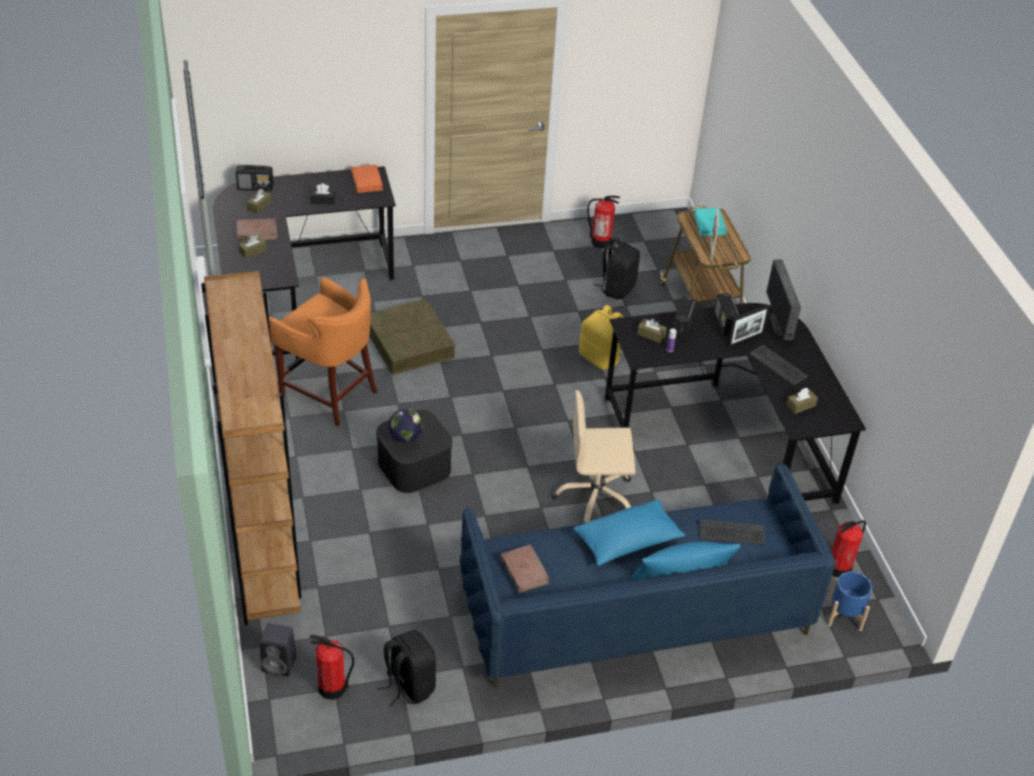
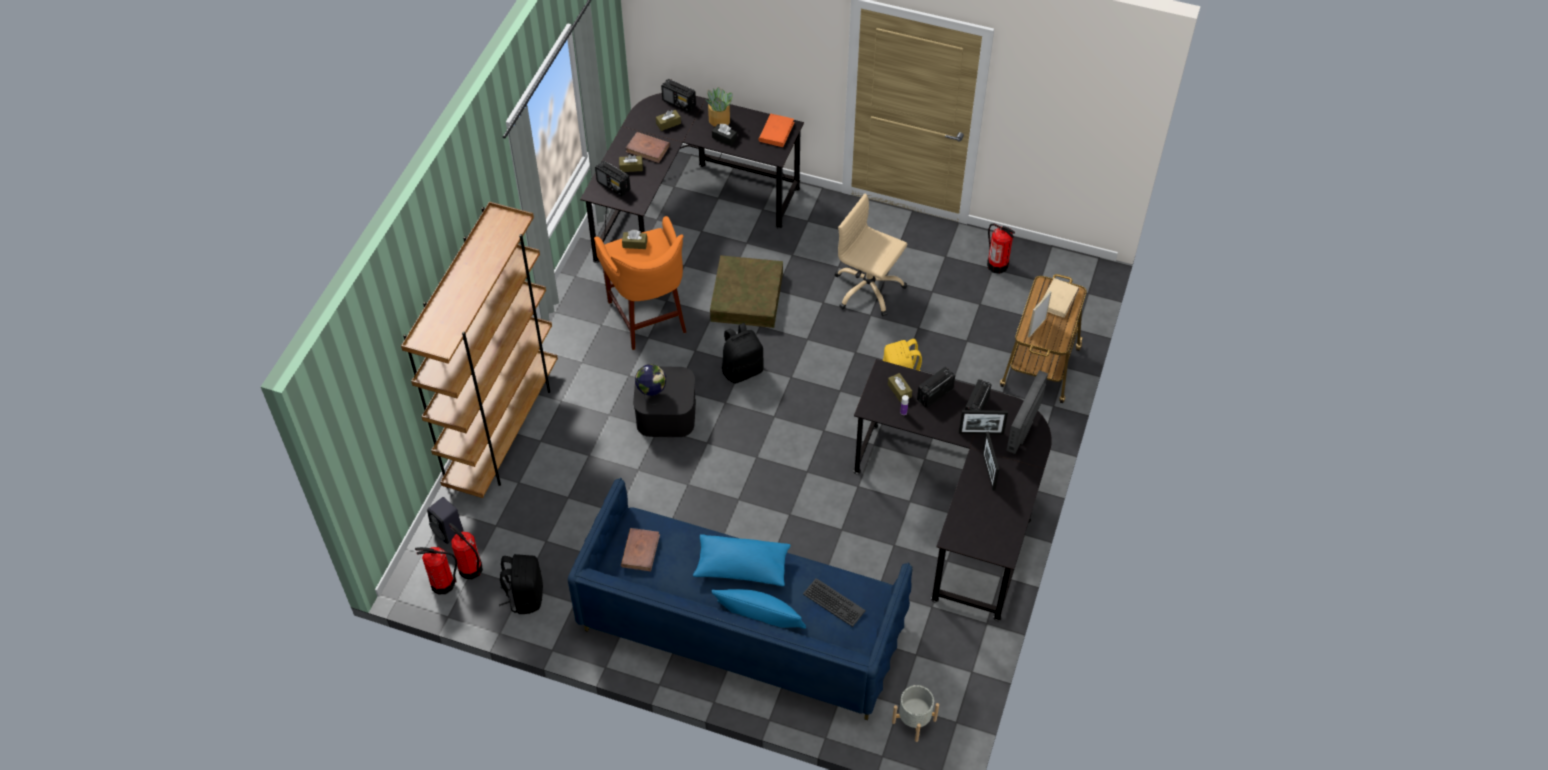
camera: 35 degrees right, 10 degrees up
(249, 271) = (613, 186): none -> radio
(306, 188) = (719, 120): none -> potted plant
(595, 498) = (789, 512): beige office chair -> beige office chair (868, 289)
(617, 288) = (973, 320): black backpack -> black backpack (742, 370)
(709, 224) = (1058, 300): turquoise book -> beige book
(778, 365) = (988, 471): keyboard -> picture frame
(800, 405) = (974, 519): brown tissue box -> brown tissue box (635, 244)
(839, 568) = (946, 678): fire extinguisher -> fire extinguisher (443, 584)
(844, 615) = (914, 721): blue planter -> grey planter

